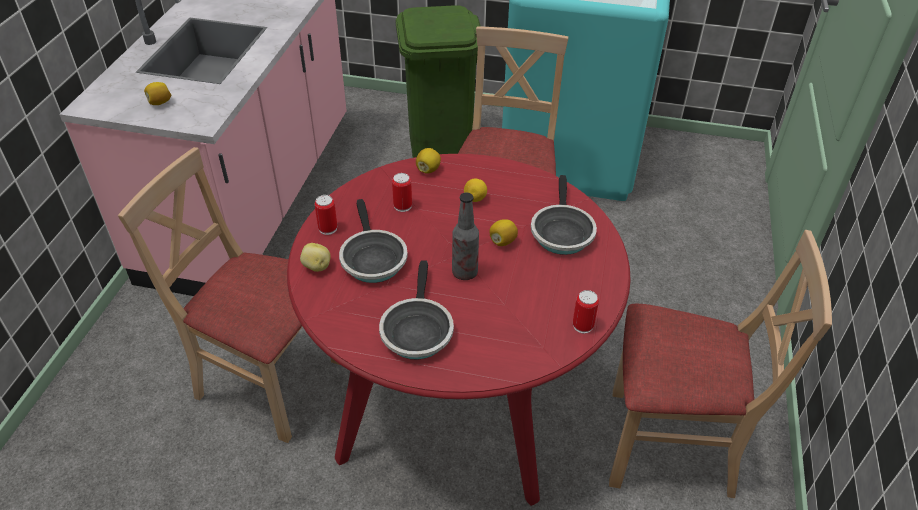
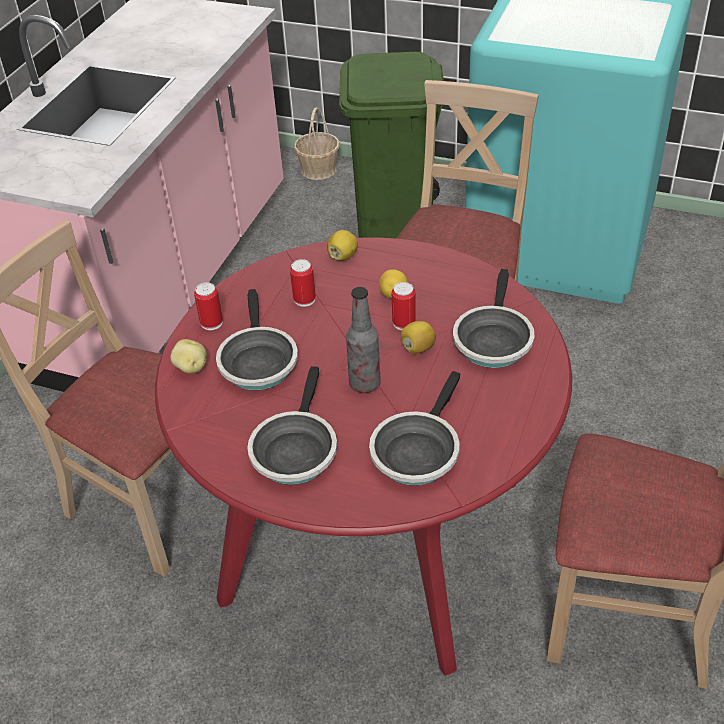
camera: 10 degrees right, 0 degrees up
(160, 102) = (38, 166): lemon -> none
(371, 103) = (318, 169): none -> basket
(517, 325) = (417, 451): none -> frying pan
(583, 325) = (497, 456): can -> can (404, 323)

